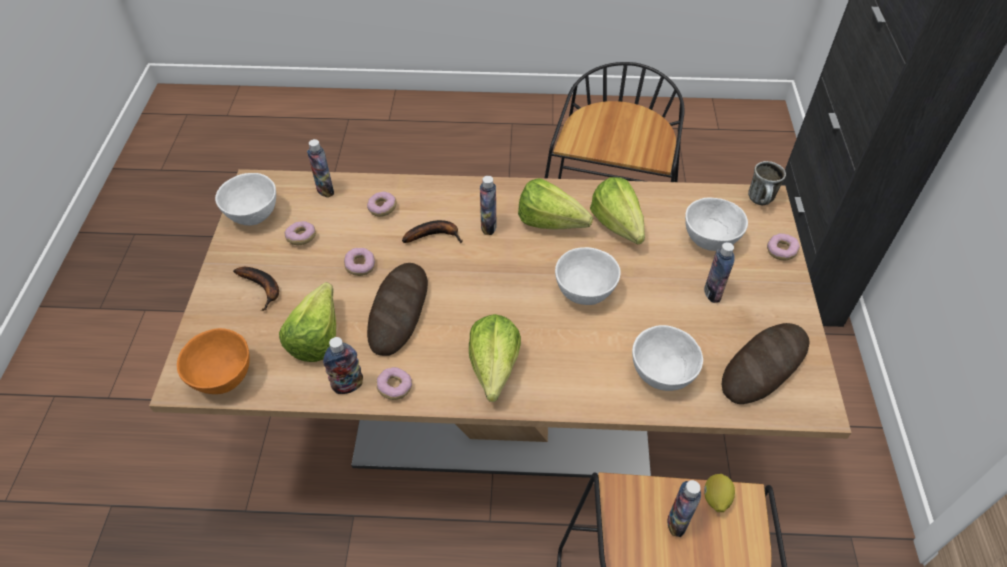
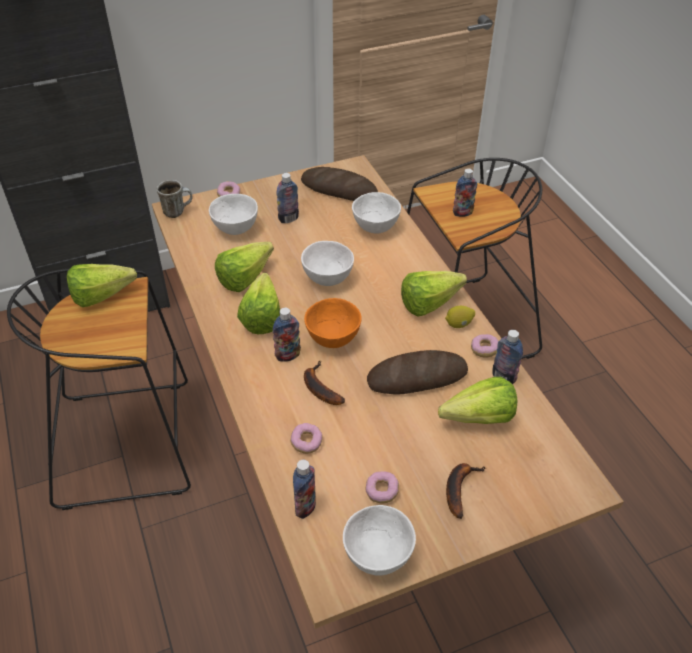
camera: 115 degrees left, 5 degrees down
(223, 377) = (560, 463): orange bowl -> orange bowl (332, 339)
(360, 266) = (387, 425): donut -> none
(653, 142) = (107, 295): none -> lettuce
(715, 498) = (437, 202): lemon -> lemon (458, 324)

